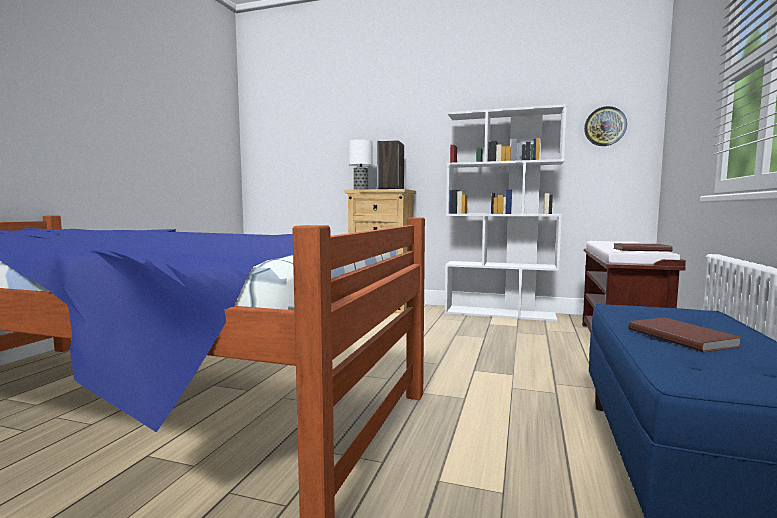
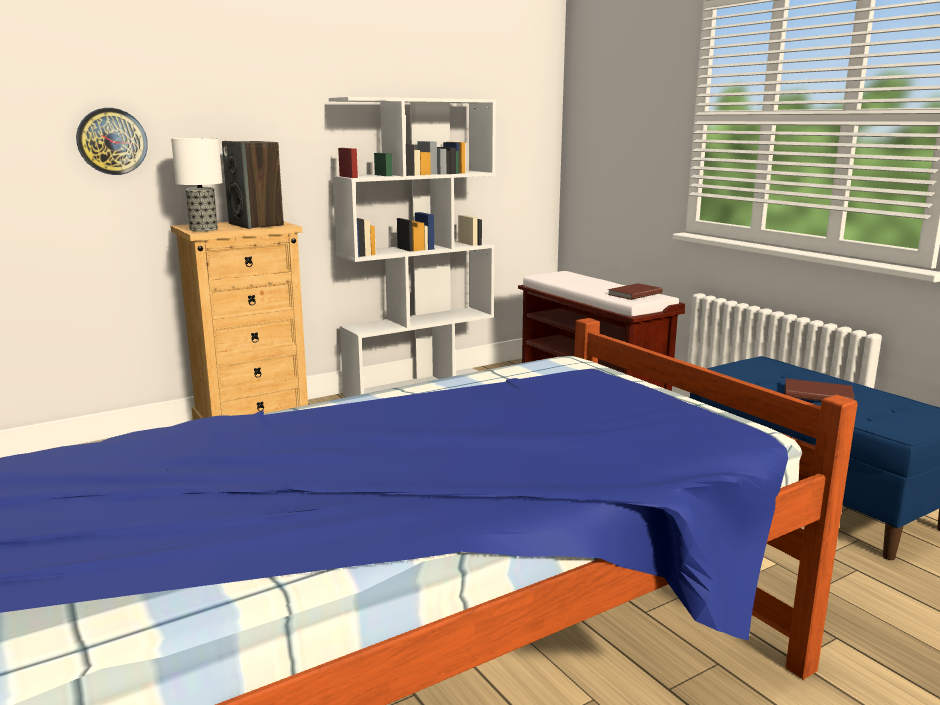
camera: 50 degrees left, 10 degrees up
(605, 126) = (510, 123): wall clock -> wall clock (112, 141)

